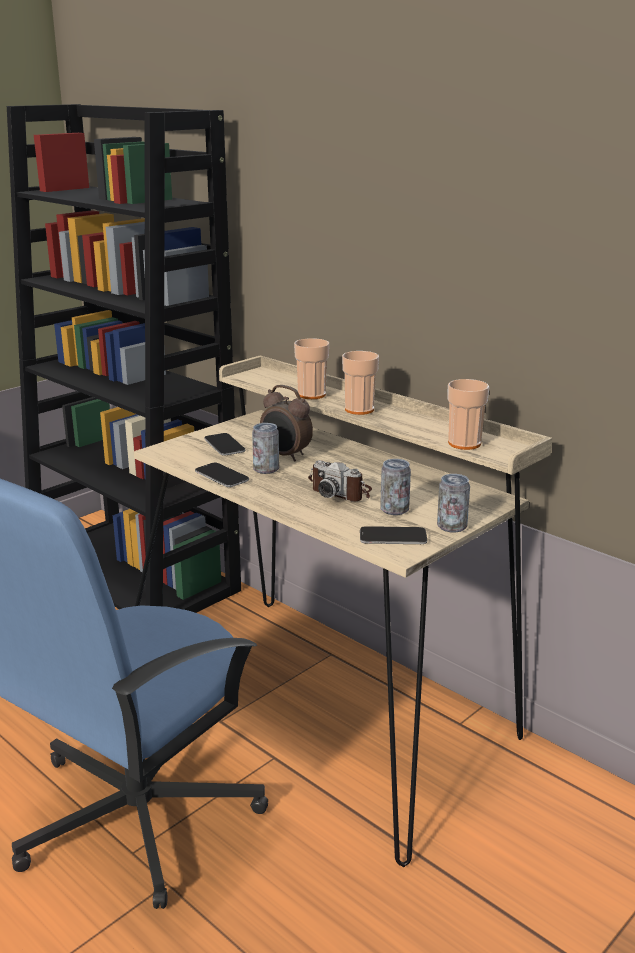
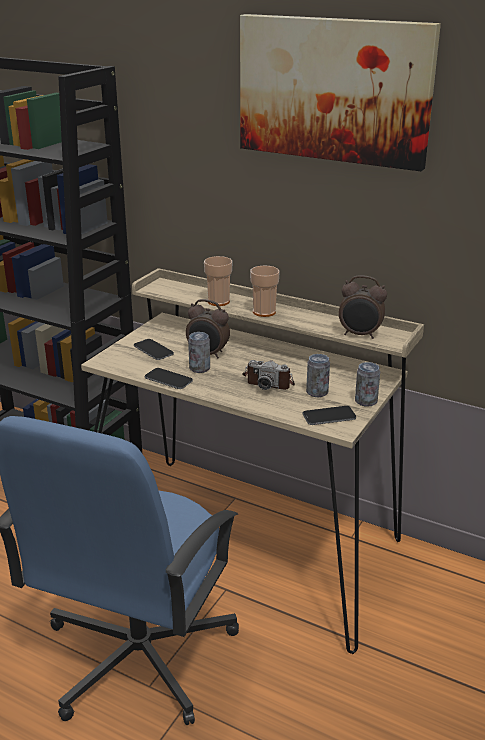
camera: 15 degrees left, 5 degrees up
(454, 128) = (334, 90): none -> picture
(464, 443) = (360, 335): cup -> alarm clock

